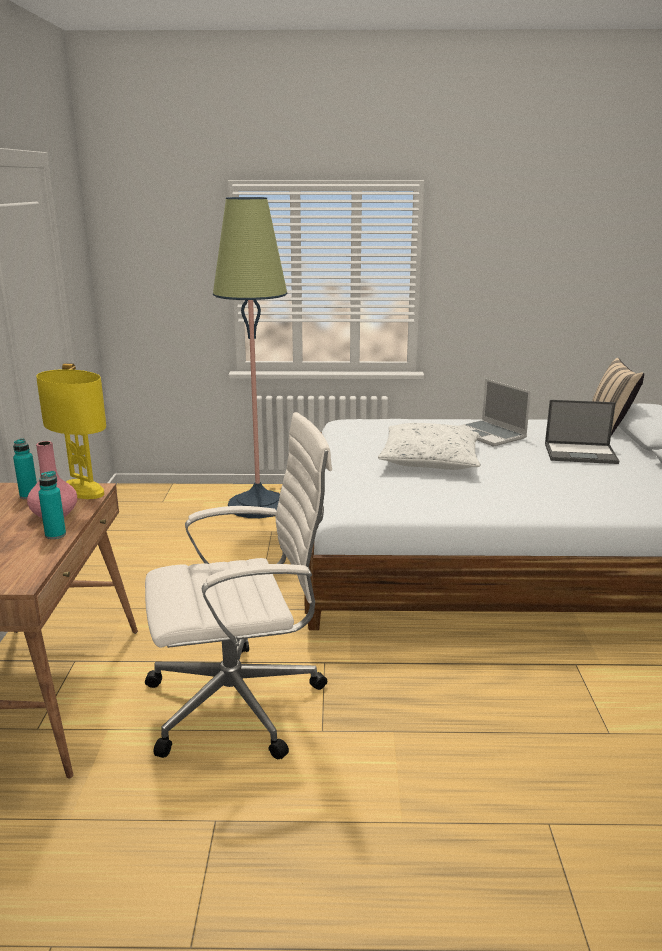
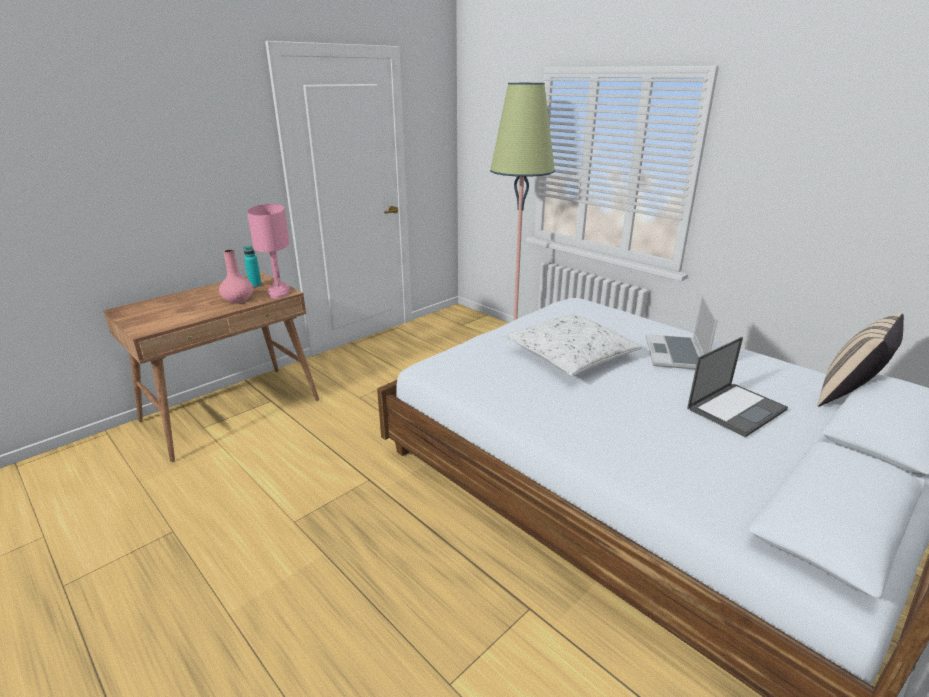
camera: 45 degrees right, 5 degrees up
(55, 535) = (212, 311): turquoise bottle -> none
(84, 491) = (279, 292): yellow table lamp -> pink table lamp
(240, 702) = (290, 474): white office chair -> none
(581, 453) = (736, 408): laptop -> laptop turned 90 degrees counterclockwise

